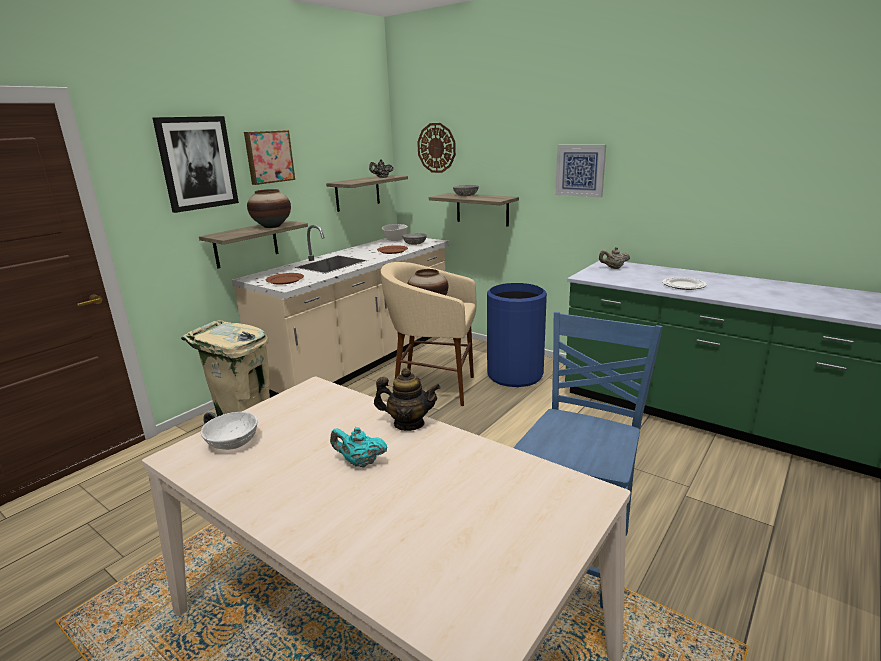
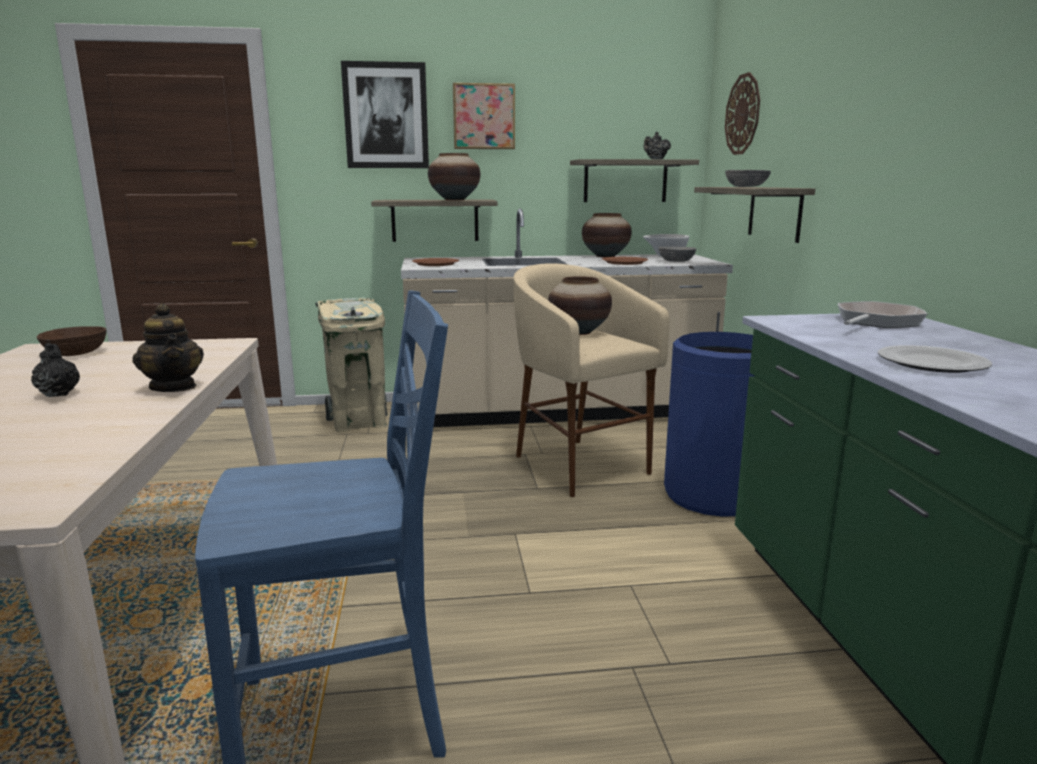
camera: 45 degrees right, 5 degrees down
(233, 442) = (77, 353): white bowl -> brown bowl
(360, 462) = (59, 393): turquoise teapot -> black teapot
(362, 247) = (605, 256): none -> vase
(580, 170) = (897, 128): picture -> none
(613, 268) = (875, 322): beige teapot -> frying pan

